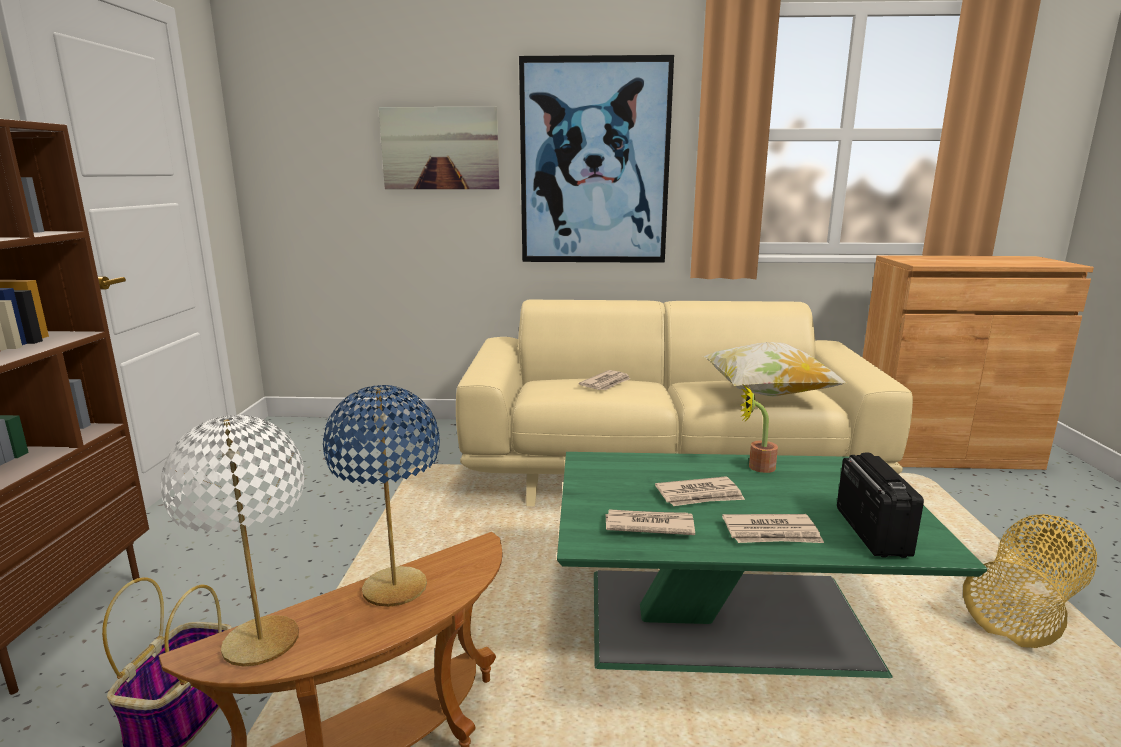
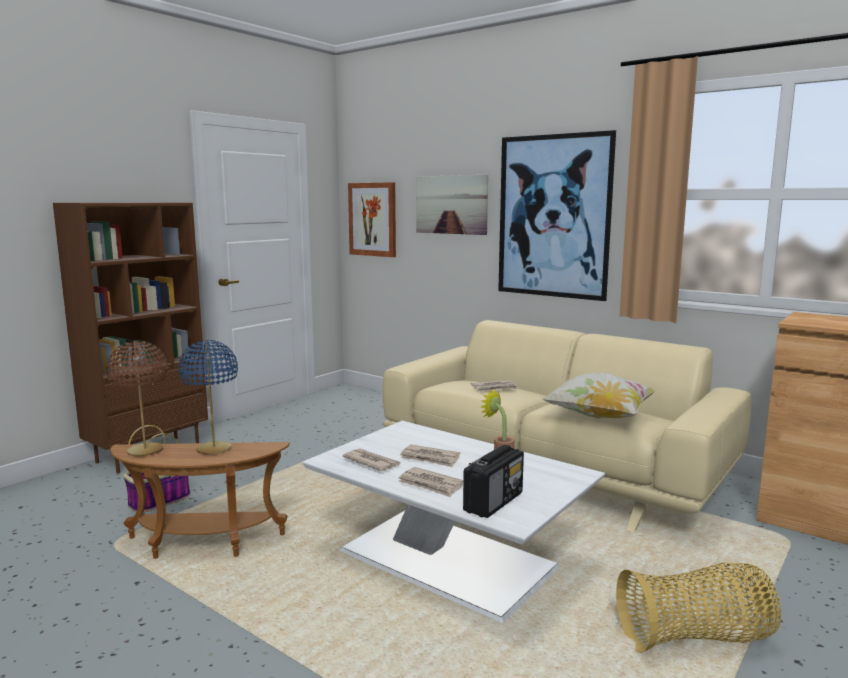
camera: 35 degrees right, 5 degrees down
(260, 643) = (145, 450): white table lamp -> brown table lamp
(301, 172) = (373, 219): none -> picture
(731, 620) = (451, 560): green coffee table -> white coffee table

